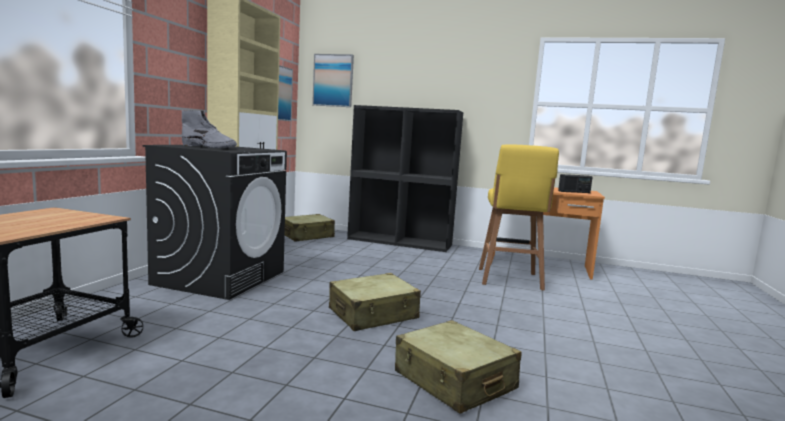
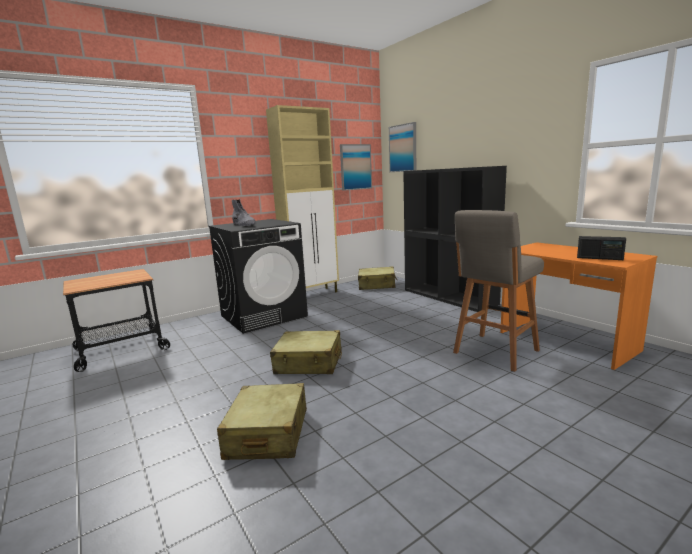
camera: 40 degrees right, 5 degrees up
(509, 280) = (494, 352): yellow stool -> grey stool

